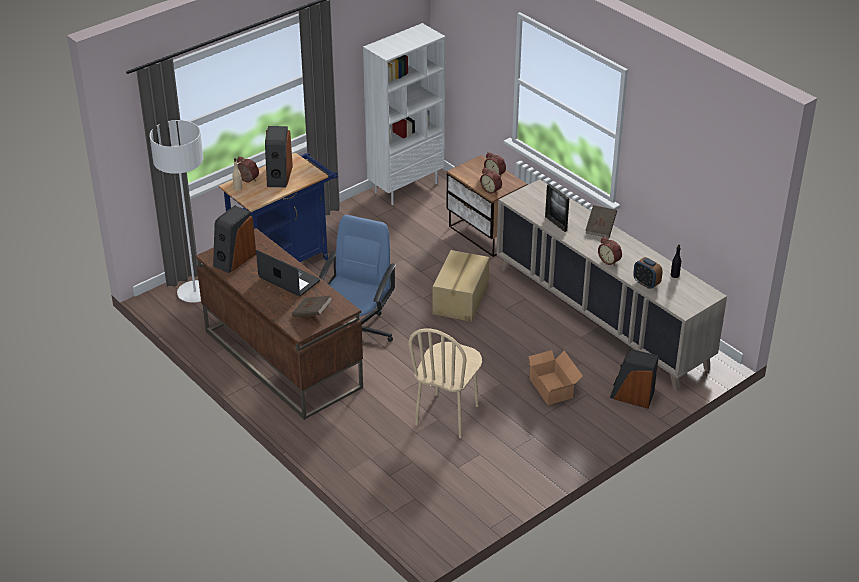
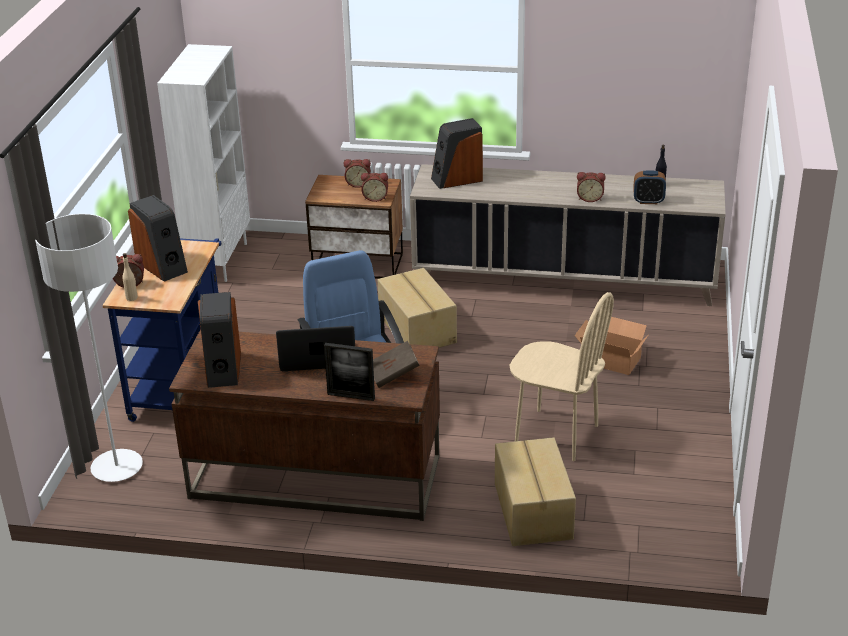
camera: 40 degrees left, 5 degrees down
(368, 452) = (531, 511): none -> cardboard box
(447, 415) = (556, 434): beige chair -> beige chair turned 45 degrees counterclockwise
(556, 223) = (495, 191): picture frame -> picture frame (351, 396)
(600, 228) = (540, 178): brown book -> none
(632, 396) = (684, 329): speaker -> speaker (457, 179)

